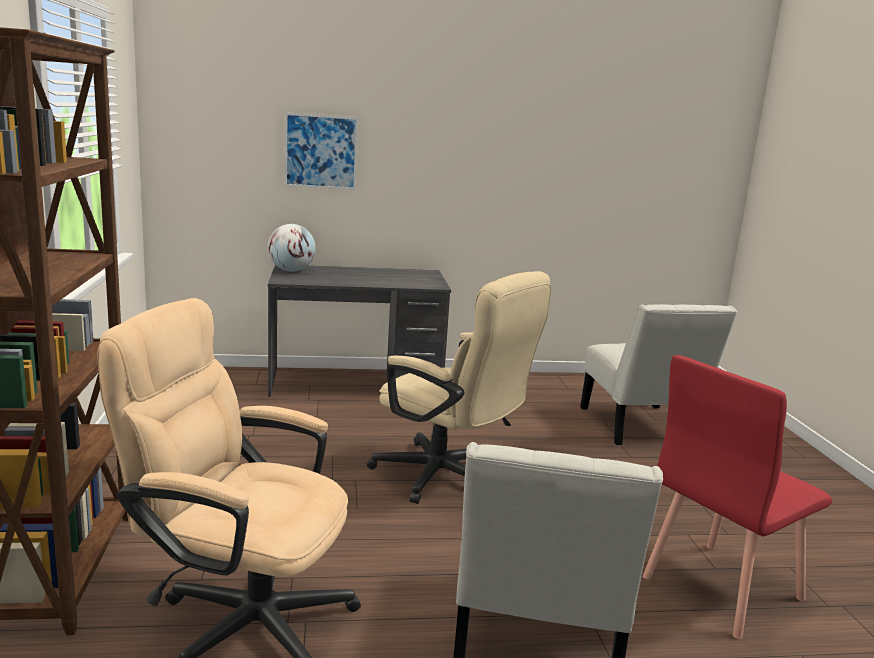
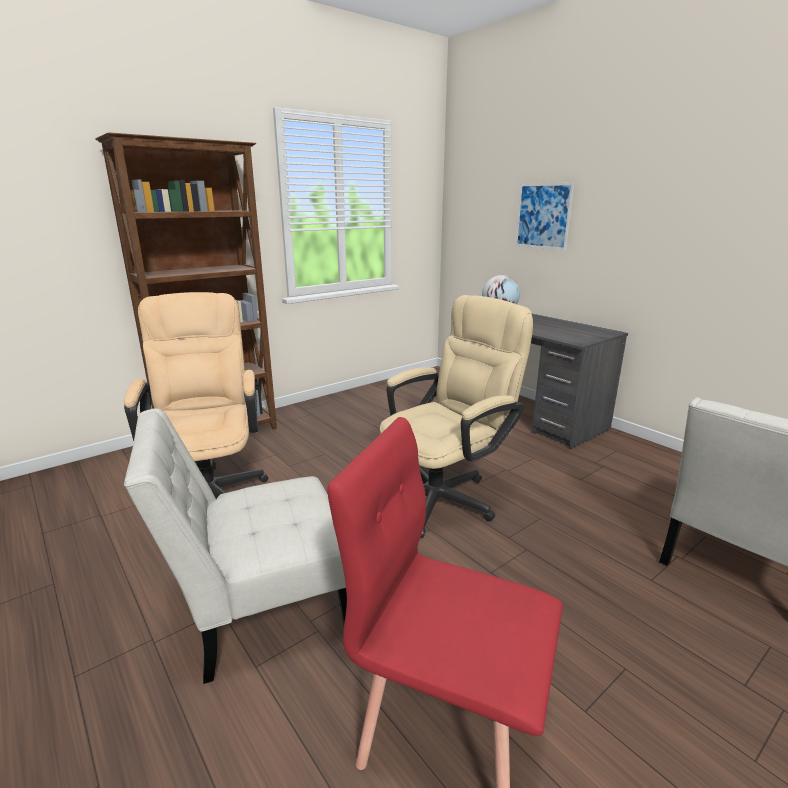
camera: 60 degrees right, 5 degrees up
(449, 479) = (445, 496): beige office chair -> beige office chair turned 135 degrees counterclockwise

